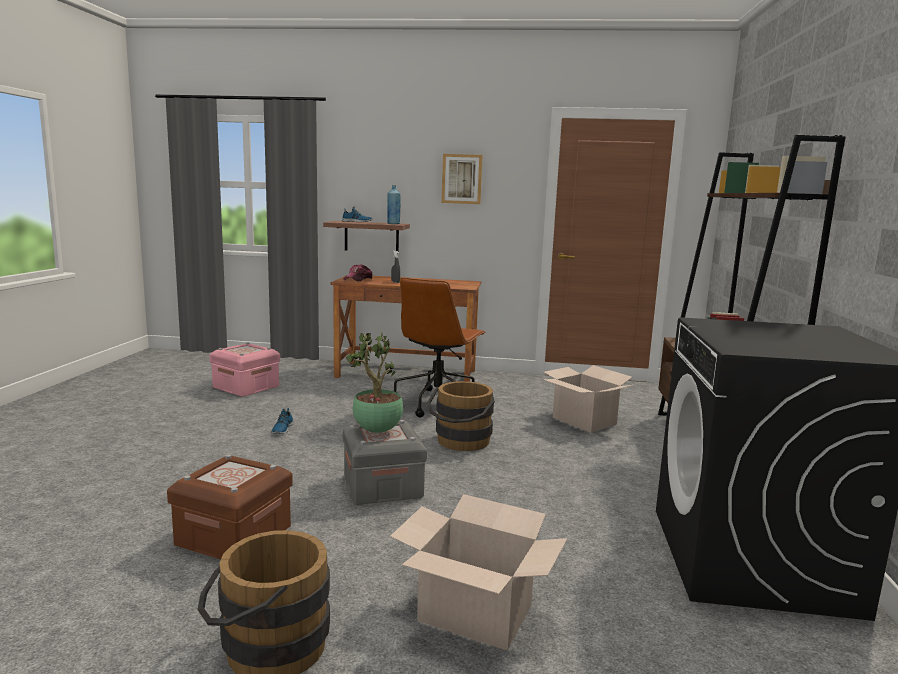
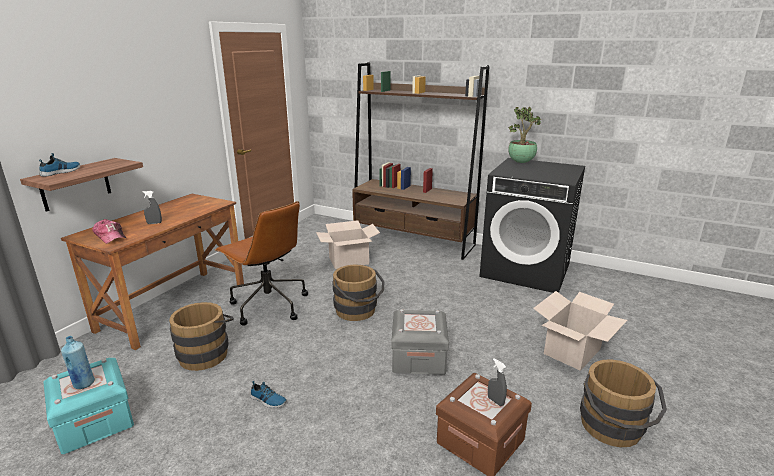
camera: 70 degrees left, 10 degrees up
(226, 478) = (495, 401): none -> grey spray bottle
(246, 387) = (95, 422): pink storage box -> turquoise storage box
(342, 397) = (206, 353): none -> brown bucket
(376, 431) = (416, 324): potted plant -> potted plant (521, 162)
(393, 224) = (119, 163): blue bottle -> blue bottle (83, 384)
(462, 179) = (154, 99): picture -> none

